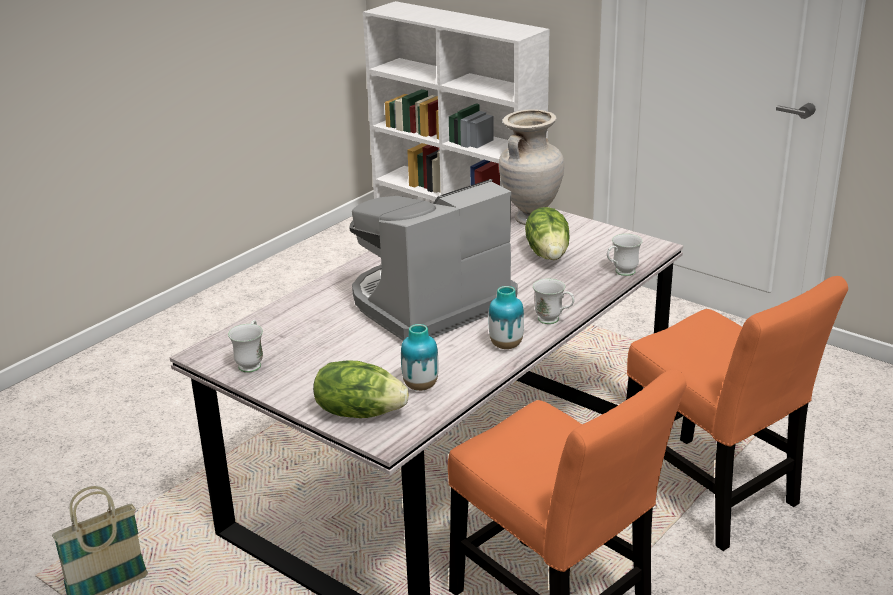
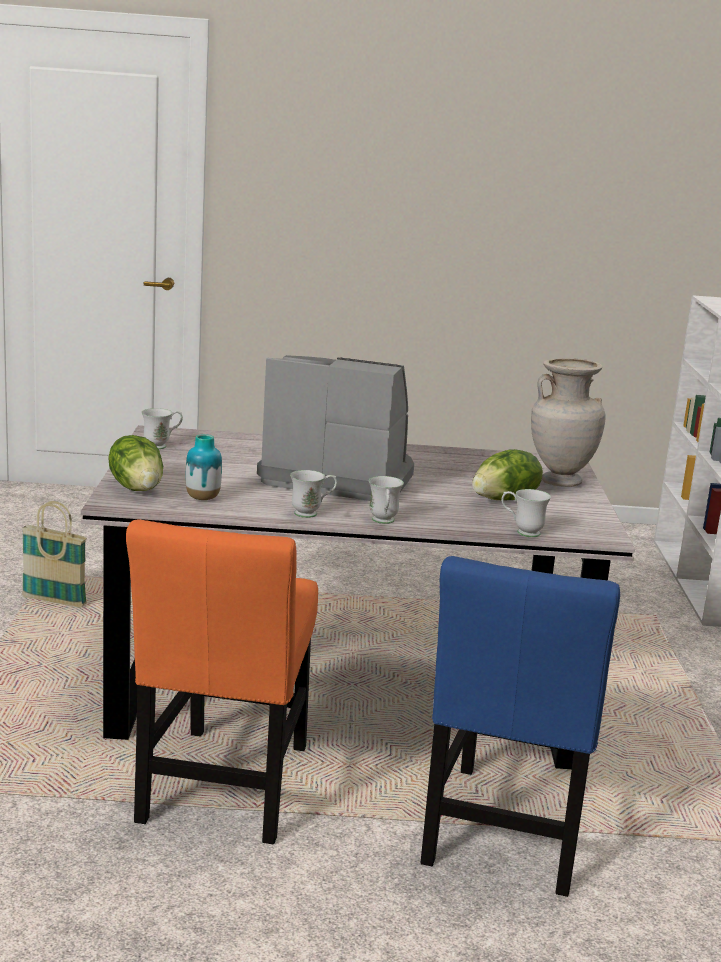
camera: 50 degrees right, 10 degrees down
(506, 345) = (312, 513): vase -> white mug
(713, 495) = (505, 834): orange chair -> blue chair

